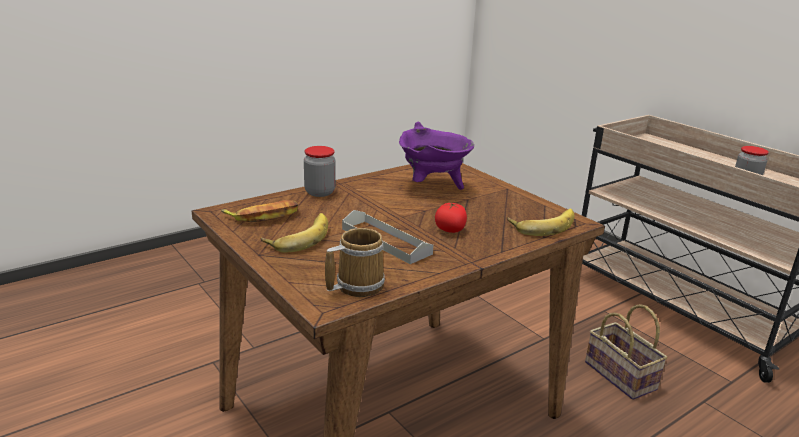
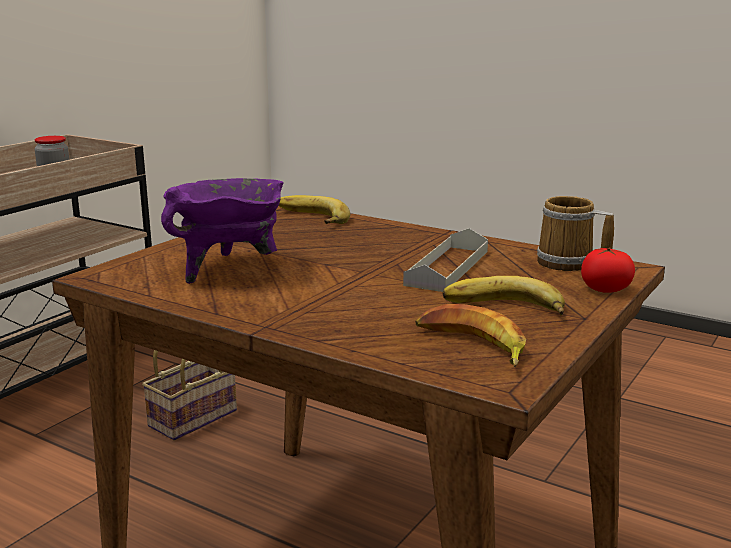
camera: 110 degrees left, 5 degrees down
(320, 192) = (325, 330): jar -> none
(450, 230) = (374, 247): tomato -> tomato (605, 289)

